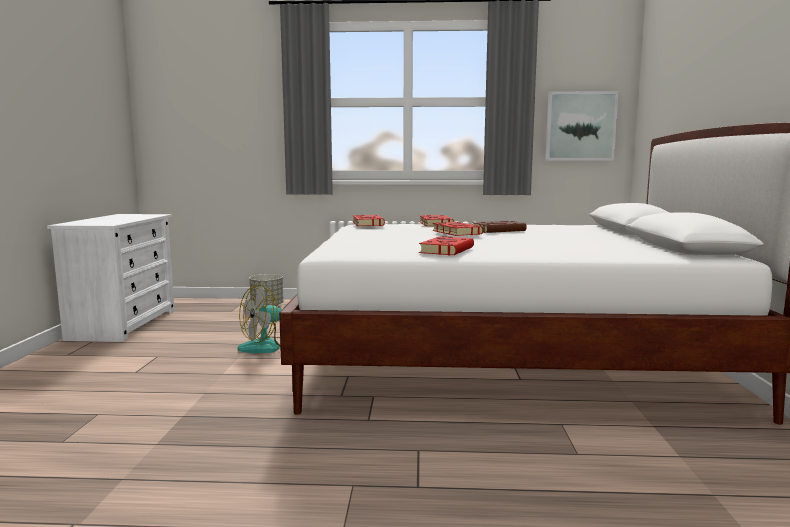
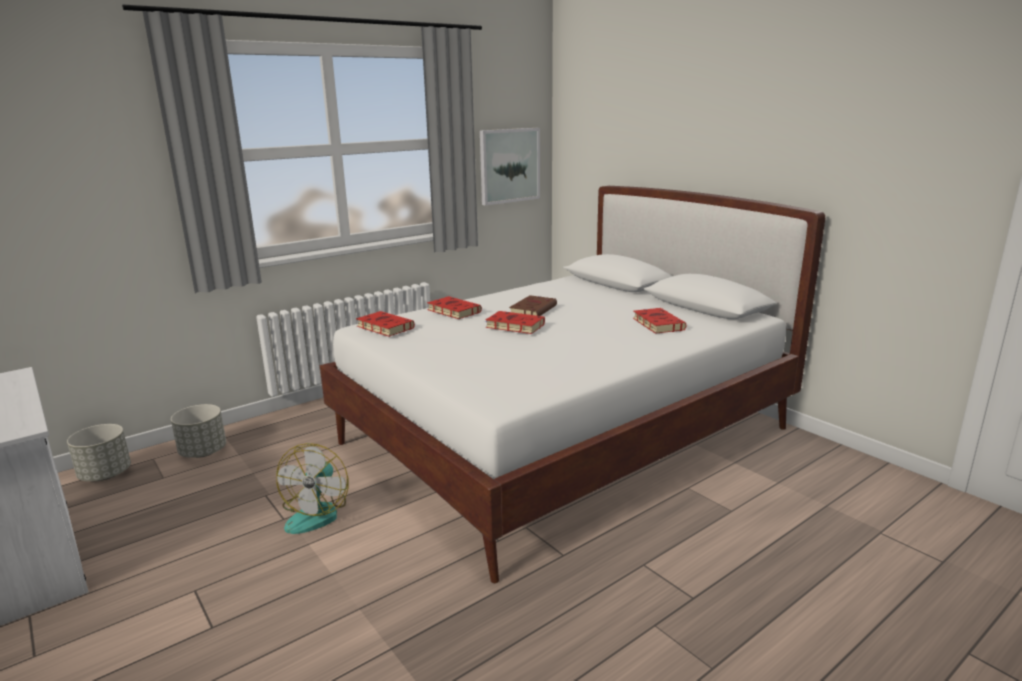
camera: 40 degrees left, 10 degrees up
(211, 303) = (105, 474): none -> grey planter
(447, 250) = (580, 363): red book -> red book (657, 324)

